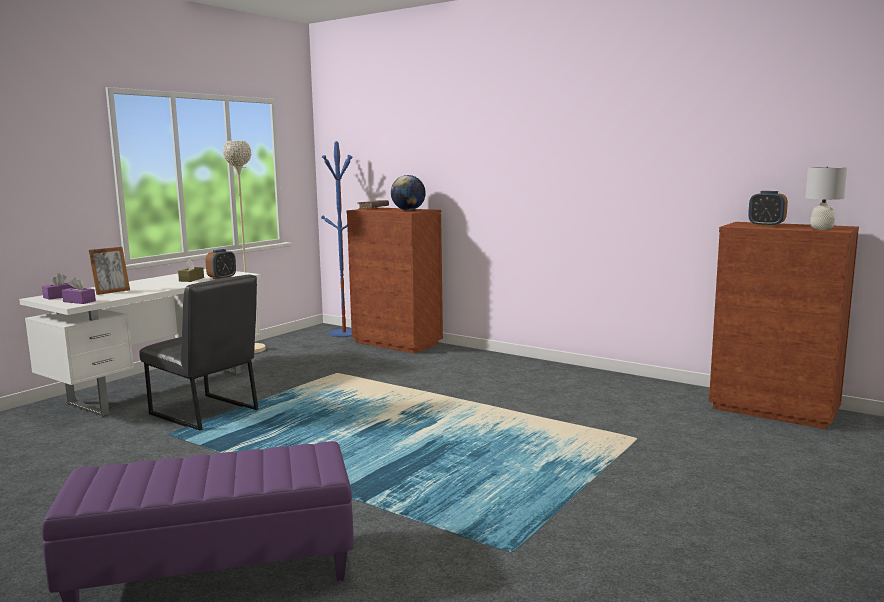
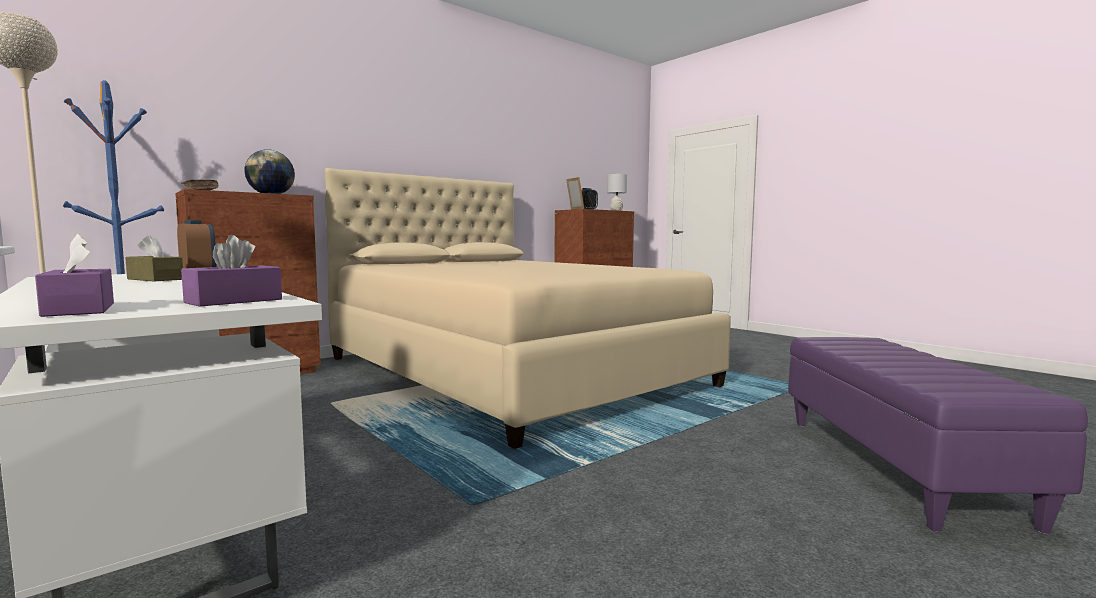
camera: 75 degrees left, 5 degrees down
(111, 292) = (152, 294): picture frame -> picture frame (575, 209)
(205, 413) = (395, 479): grey chair -> none
(464, 402) = (509, 371): none -> beige bed

